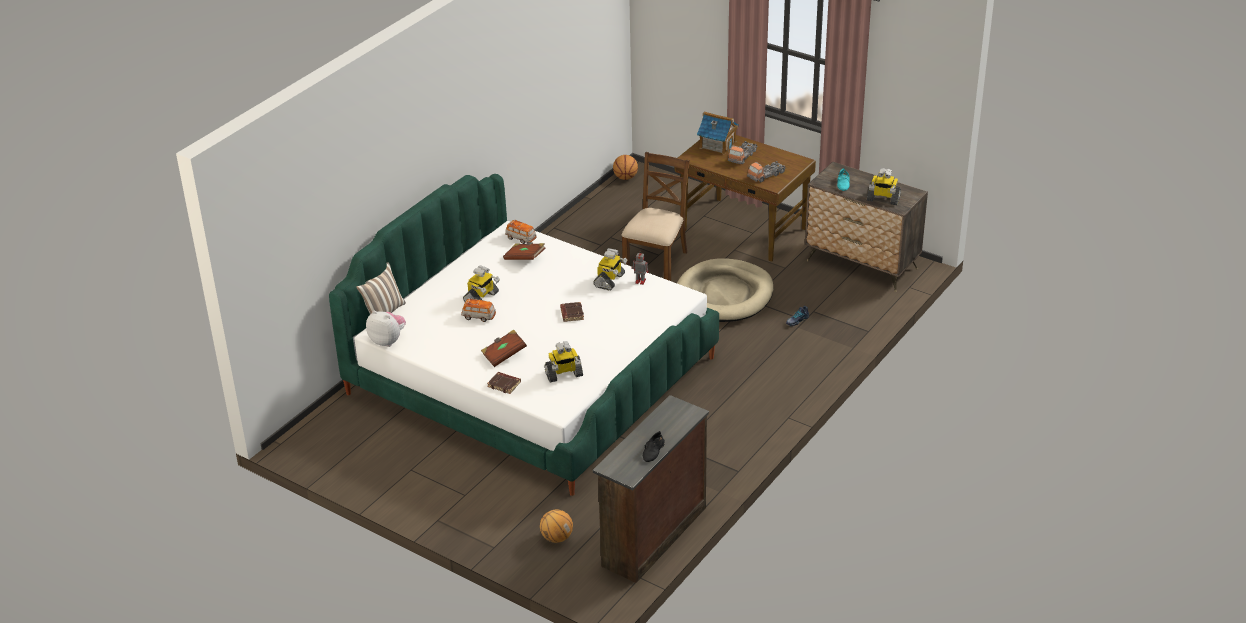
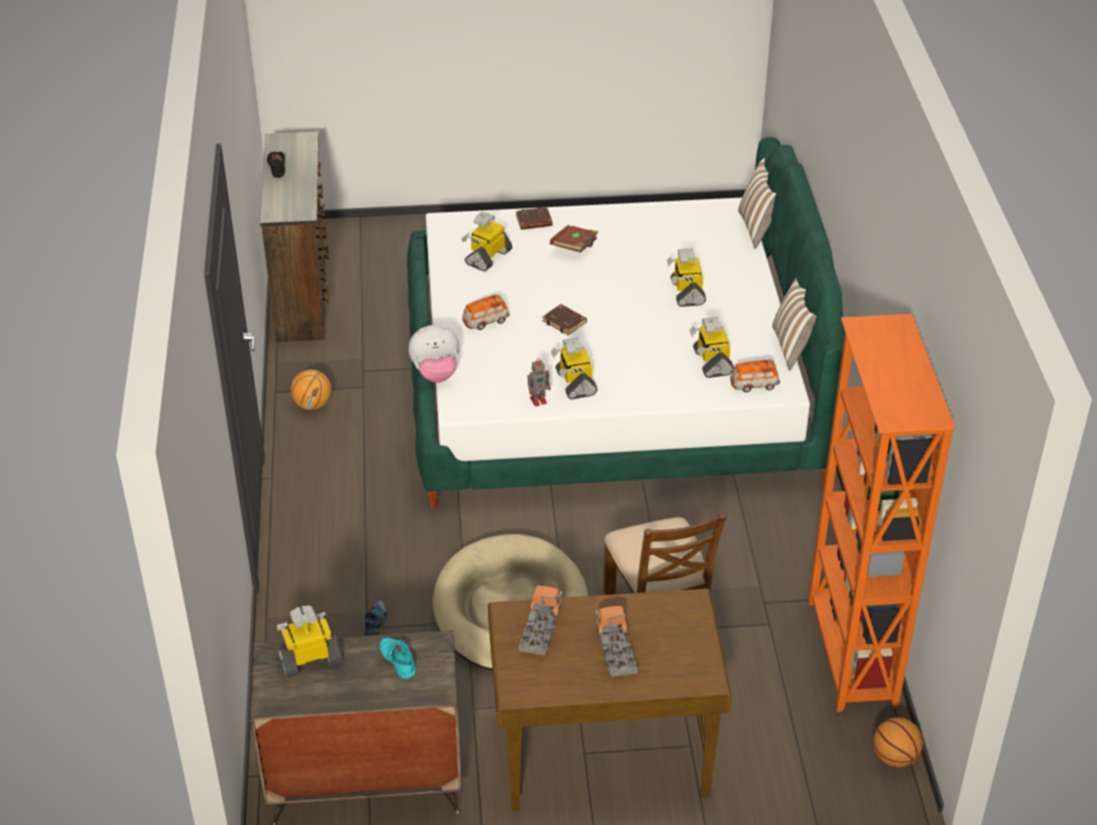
camera: 140 degrees right, 5 degrees up
(388, 340) = (709, 207): plush toy -> plush toy (436, 374)
(472, 245) = (793, 347): none -> pillow
(479, 317) = (658, 272): toy car -> toy car (485, 321)
(525, 258) = (711, 362): brown book -> toy robot
(556, 538) = (391, 253): basketball -> basketball (313, 405)
(591, 212) = (850, 654): none -> orange bookcase
(717, 144) = (681, 656): toy house -> none

